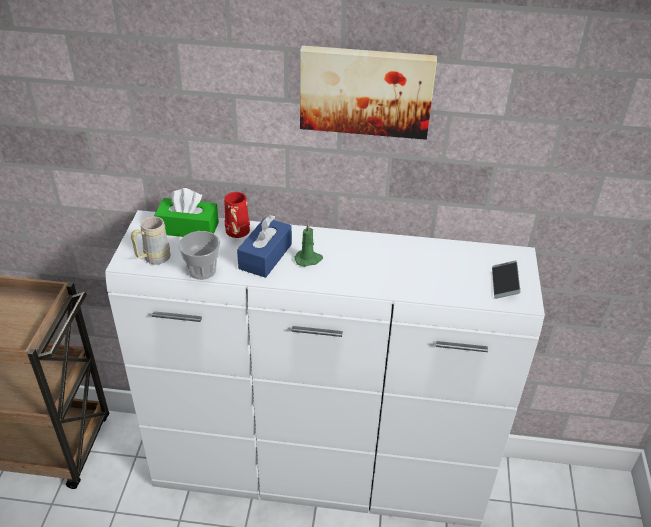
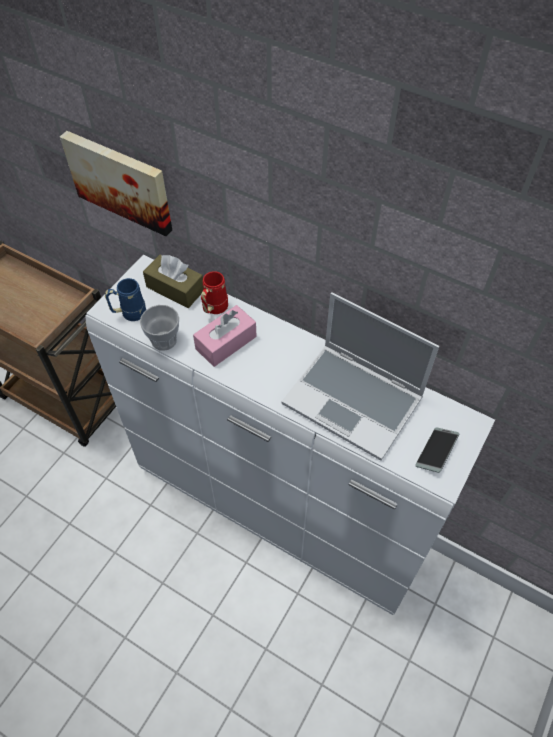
camera: 25 degrees right, 15 degrees up
(152, 259) = (129, 314): beige mug -> blue mug
(188, 228) = (175, 288): green tissue box -> brown tissue box
(265, 256) = (226, 343): blue tissue box -> pink tissue box
(308, 259) = (263, 359): green candle -> none
(366, 90) = (342, 222): picture -> picture (120, 181)
(412, 267) = (354, 401): none -> laptop

